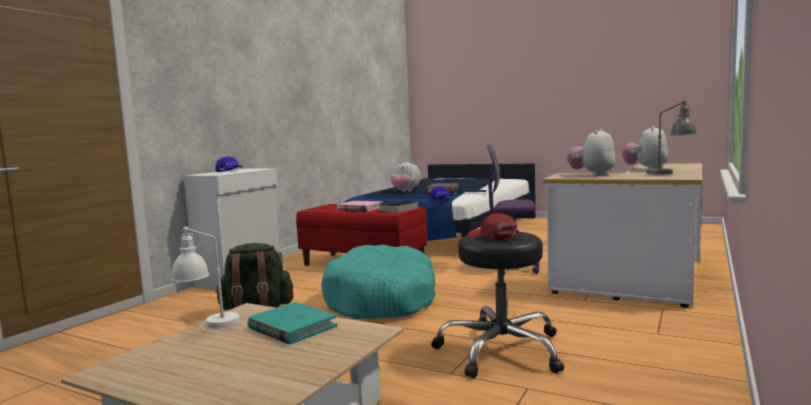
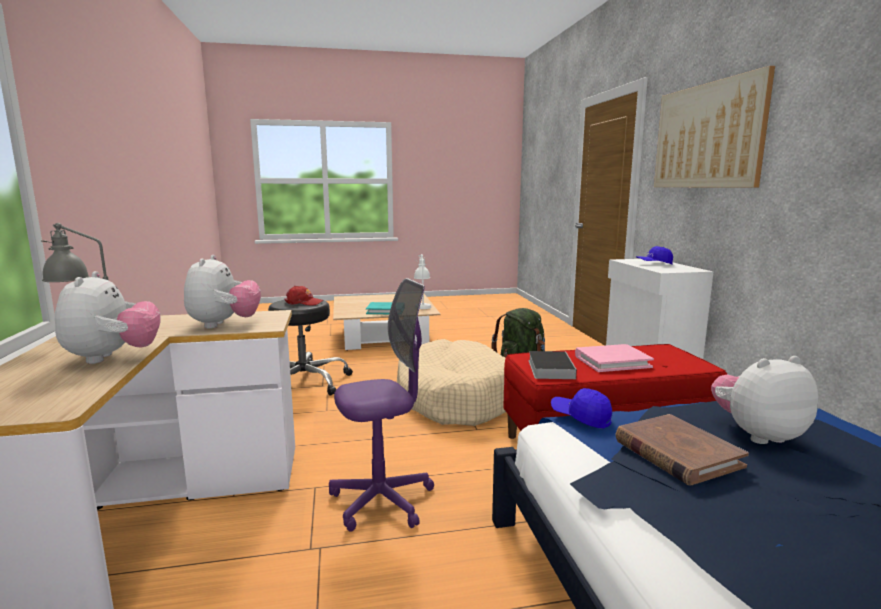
camera: 140 degrees right, 5 degrees up
(213, 69) = (707, 136): none -> picture
(382, 299) = (455, 398): turquoise dog bed -> beige dog bed

